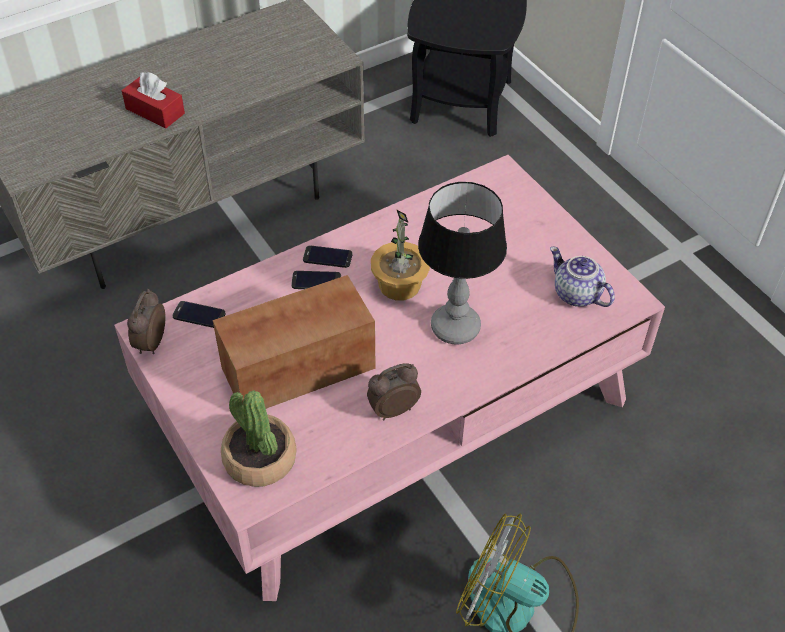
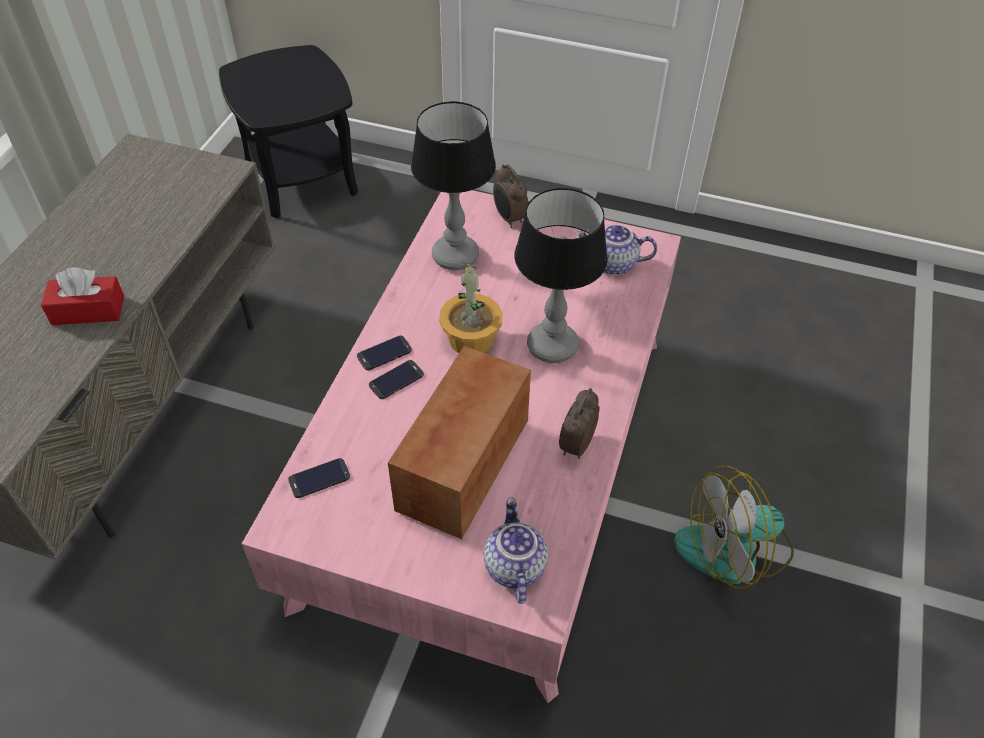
camera: 40 degrees left, 0 degrees up
(150, 343) = (299, 535): alarm clock -> alarm clock (509, 219)
(259, 459) = (513, 566): potted plant -> teapot
(455, 215) = (455, 255): none -> table lamp

